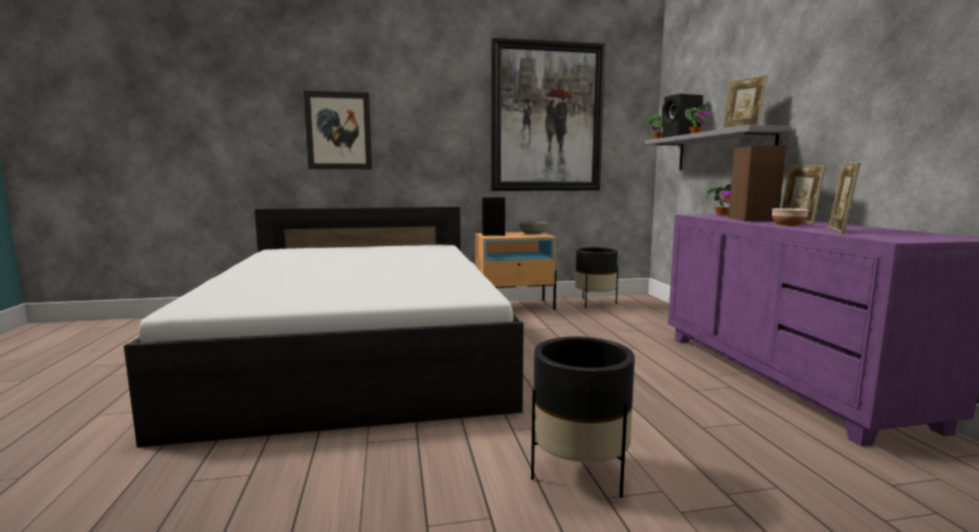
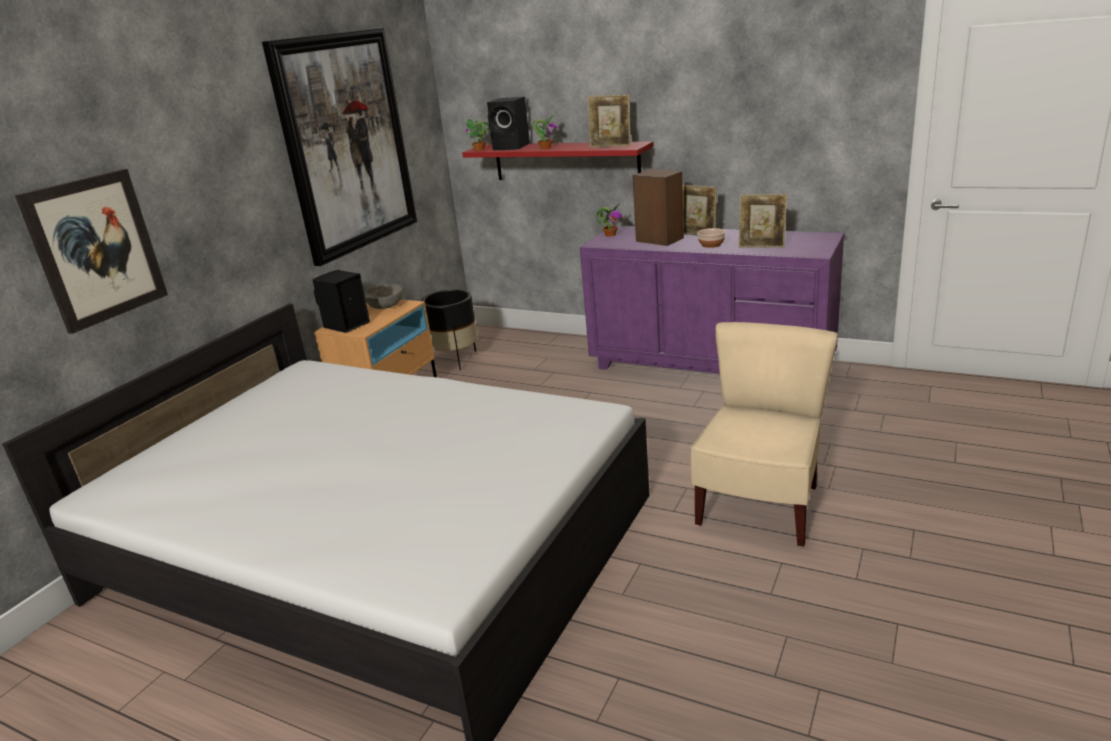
camera: 50 degrees left, 15 degrees up
(579, 474) = (760, 506): black planter -> beige chair
(722, 152) = (565, 161): grey shelf -> red shelf
(839, 231) = (762, 247): picture frame -> picture frame turned 45 degrees counterclockwise

